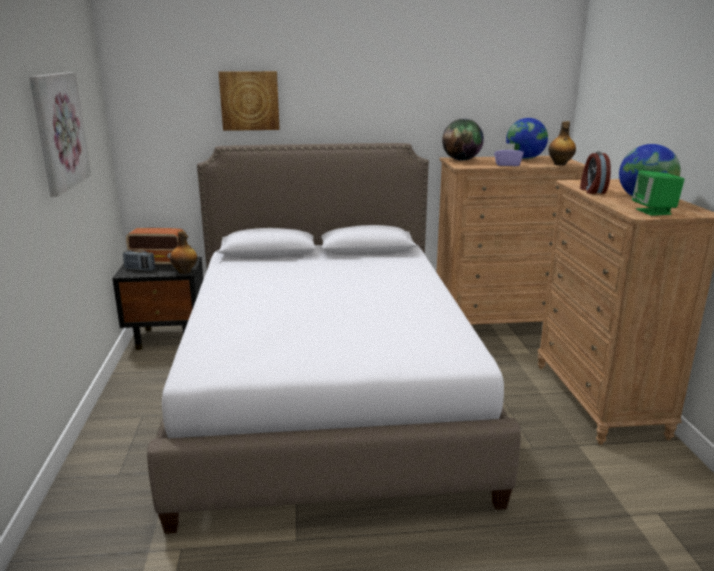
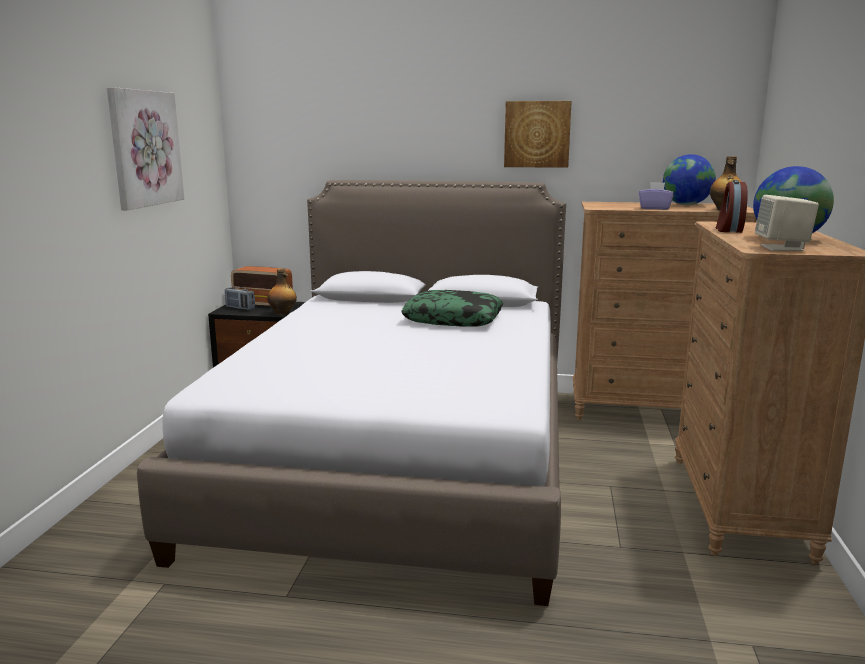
camera: 15 degrees right, 5 degrees down
(249, 101) = (367, 132): picture -> picture (537, 134)
(357, 270) = (453, 319): none -> pillow
(461, 160) = (604, 203): globe -> none
(654, 212) = (782, 248): green speaker -> beige speaker

